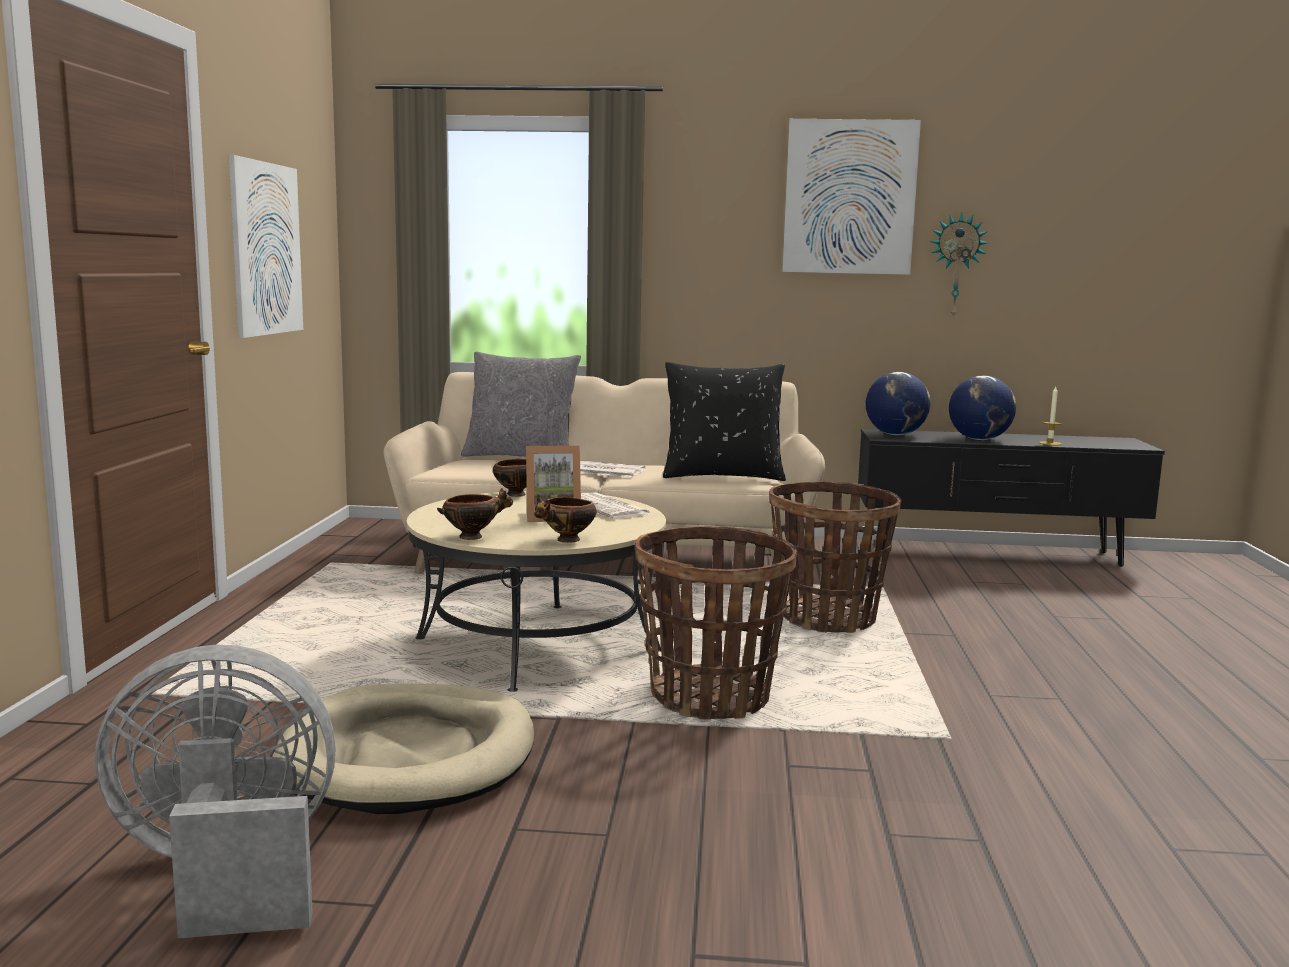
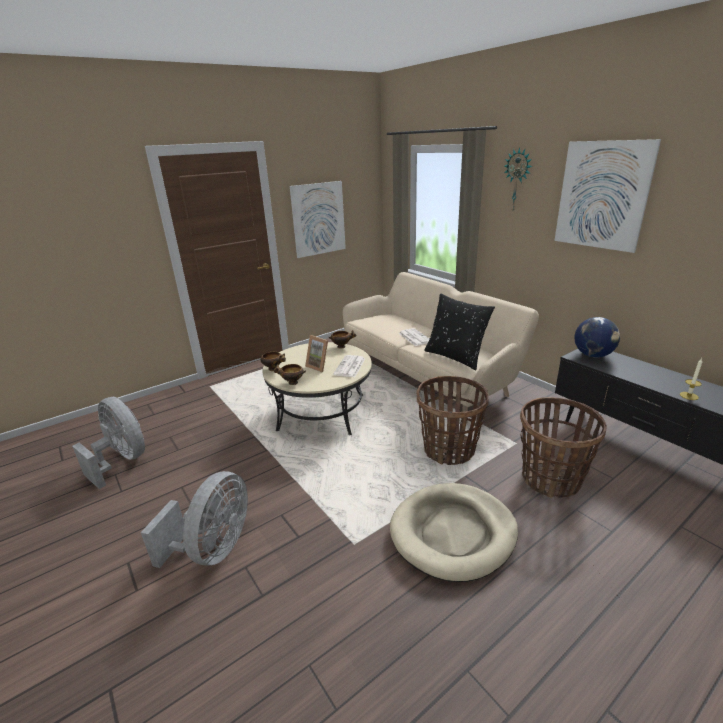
camera: 50 degrees right, 15 degrees up
(410, 756) = (211, 443): beige dog bed -> beige dog bed (453, 533)
(521, 457) = (409, 318): grey pillow -> none
(710, 697) = (322, 467): basket -> basket (551, 479)
(792, 848) = (214, 549): none -> grey fan
(956, 265) = (671, 250): wall clock -> wall clock (517, 180)
(979, 439) = (641, 376): globe -> none

